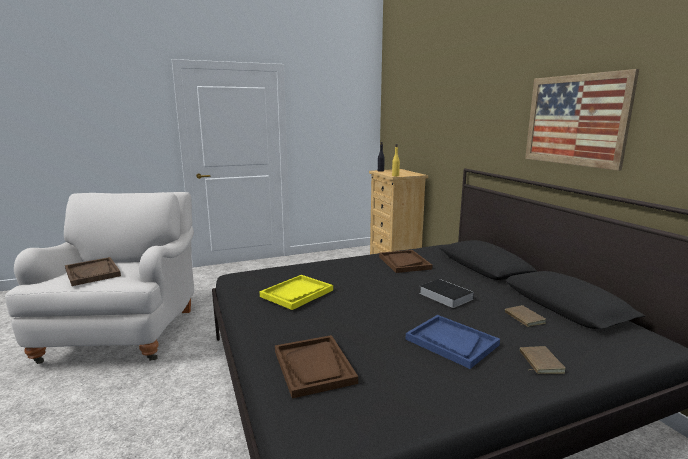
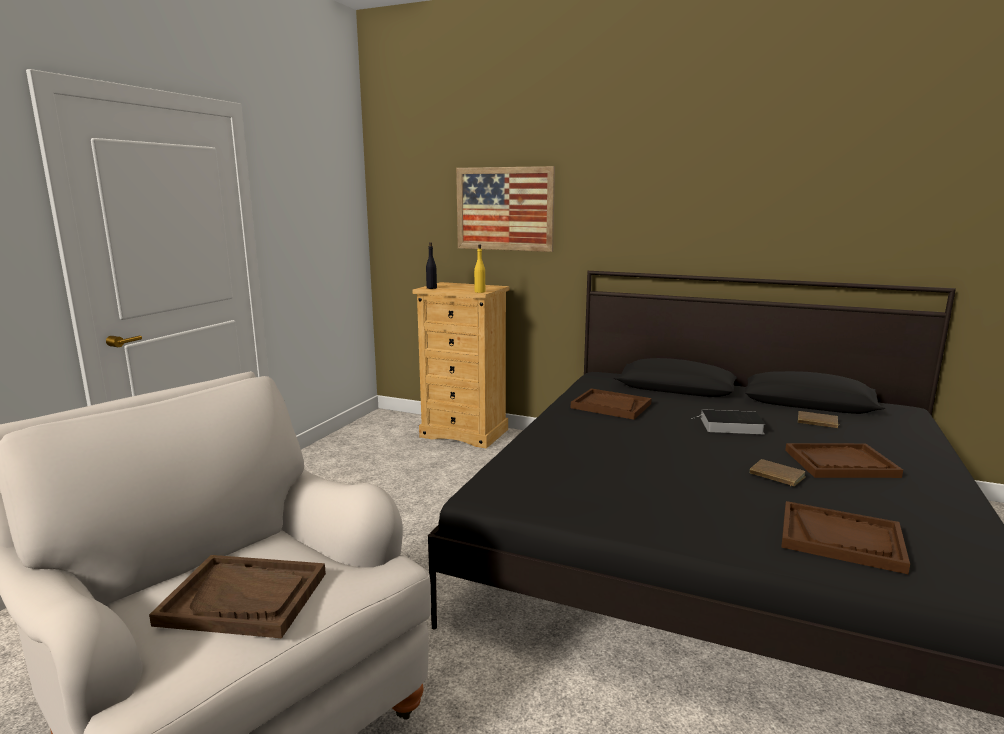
camera: 45 degrees left, 0 degrees up
(297, 293) = (624, 480): yellow tray -> none
(451, 342) = (840, 463): blue tray -> brown tray
(539, 362) = (908, 451): brown book -> brown book (776, 476)
(575, 120) = (762, 205): picture -> picture (504, 209)

